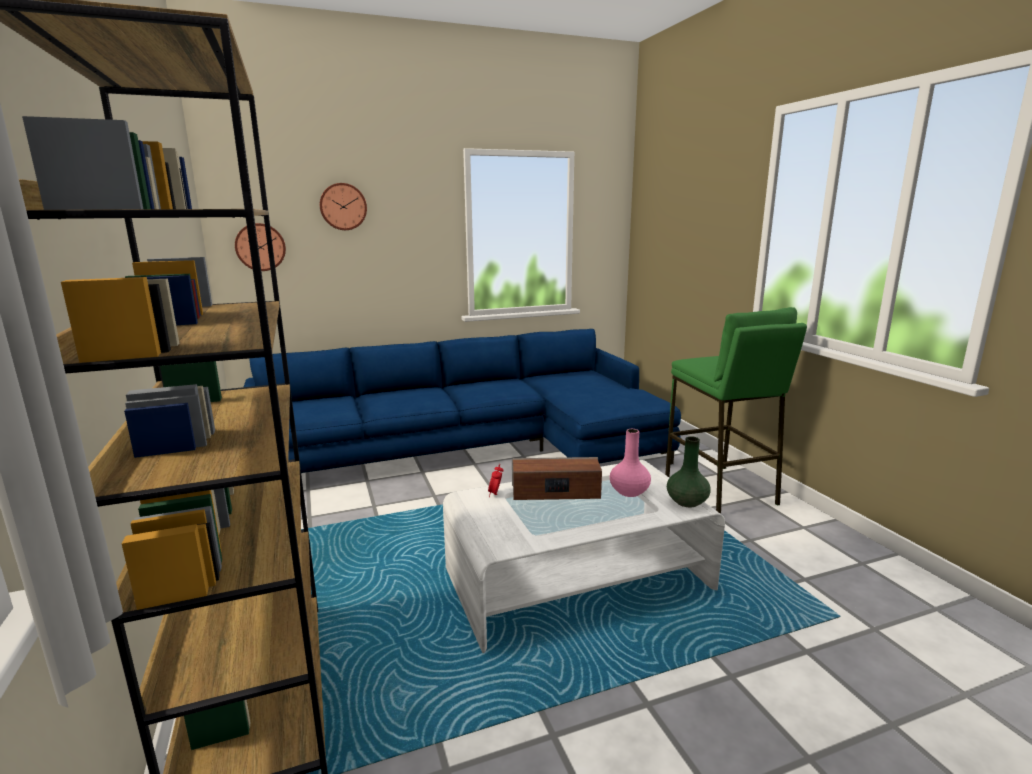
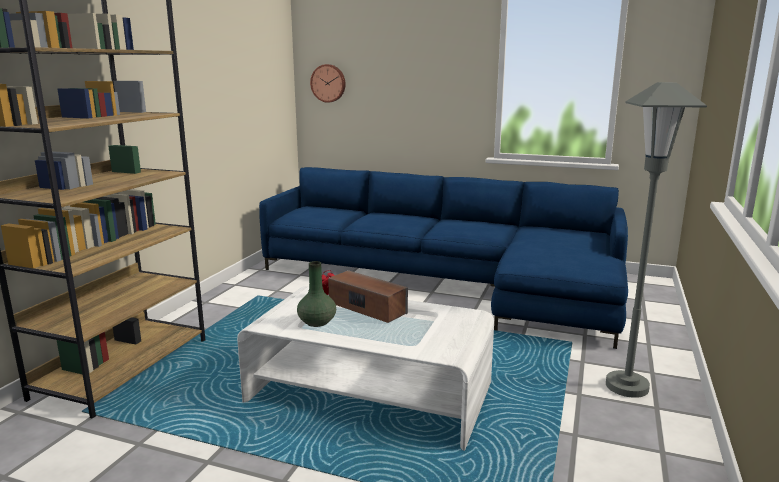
camera: 40 degrees right, 0 degrees up
(343, 206) = (390, 51): wall clock -> none
(629, 492) = (420, 327): pink vase -> none
(686, 501) = (450, 349): green vase -> green vase (317, 322)
(720, 490) = (626, 386): green stool -> grey floor lamp

